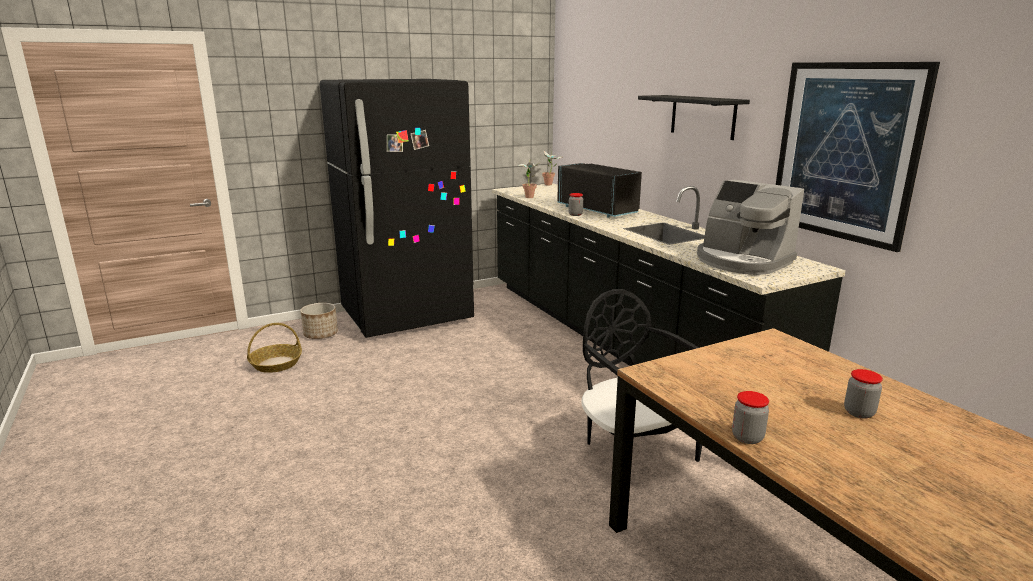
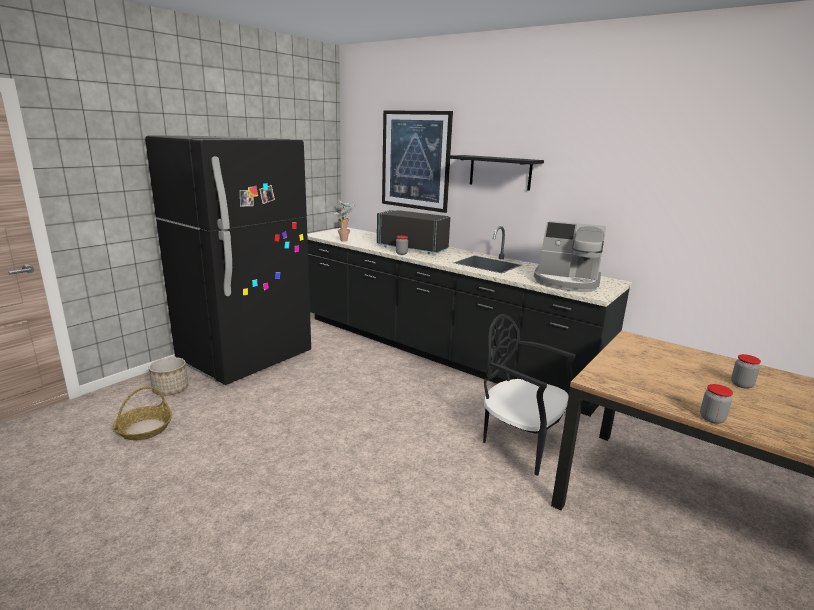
camera: 25 degrees left, 0 degrees up
(845, 152) = (627, 198): picture -> picture (415, 160)

